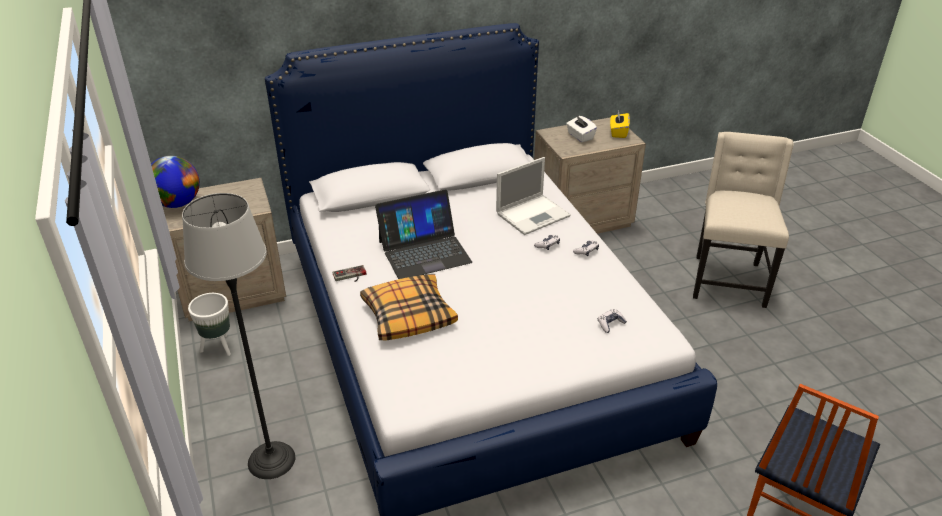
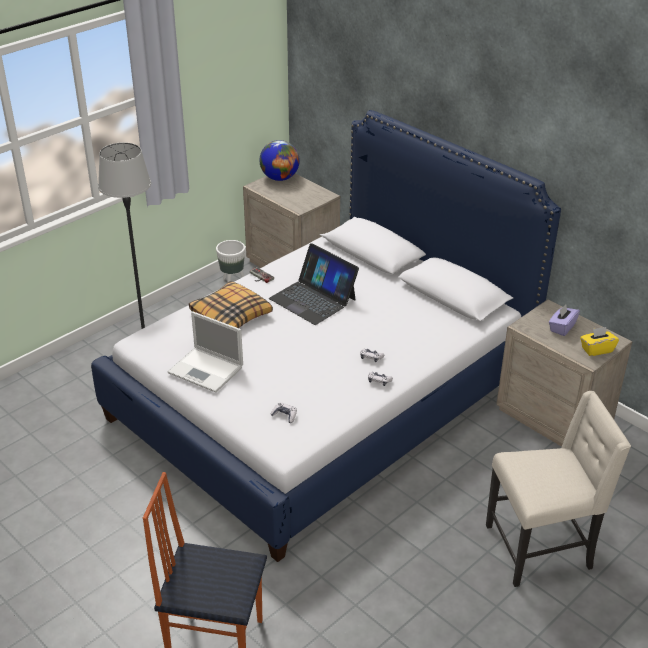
camera: 65 degrees right, 0 degrees up
(534, 214) = (413, 339): laptop -> laptop (207, 370)
(580, 136) = (562, 327): white tissue box -> purple tissue box

